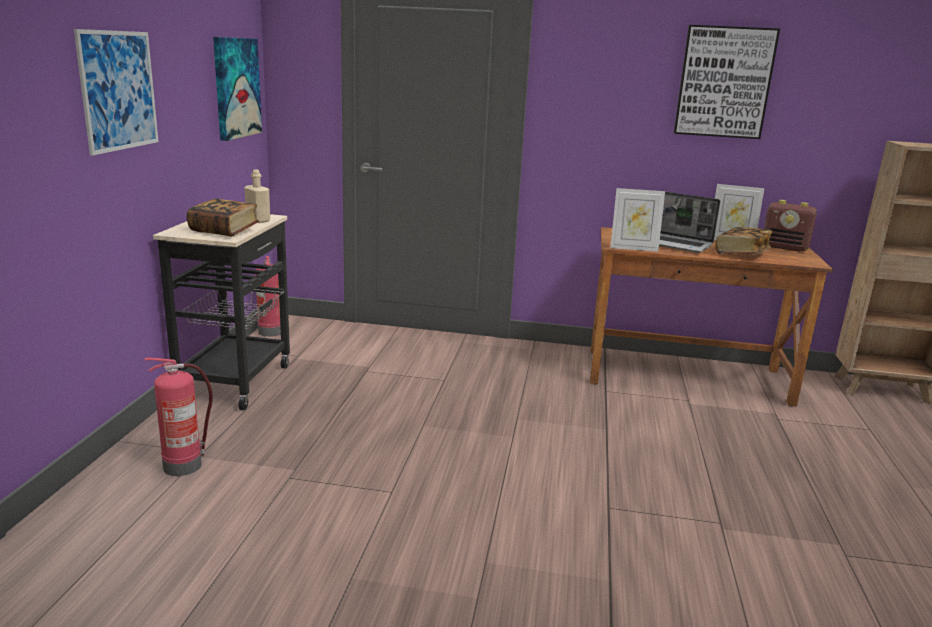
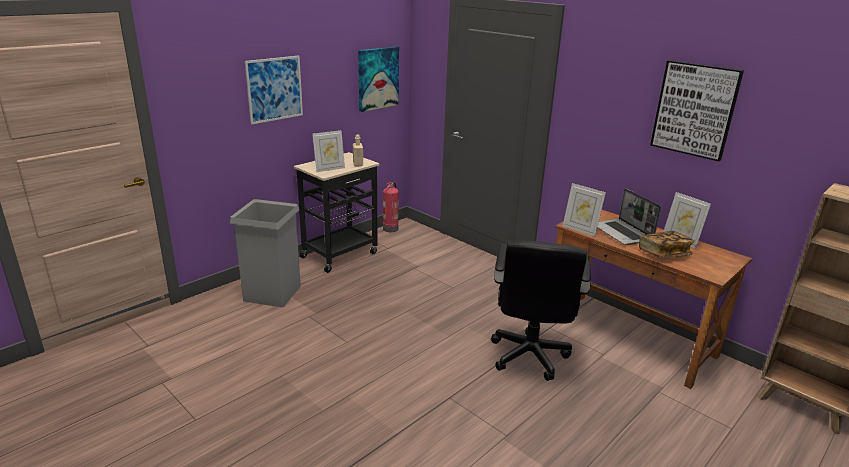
camera: 35 degrees right, 5 degrees up
(184, 465) = (272, 293): fire extinguisher -> grey trash can
(224, 231) = (329, 169): book -> picture frame
(631, 431) = (529, 359): none -> black office chair
(785, 247) = (720, 257): radio -> none

